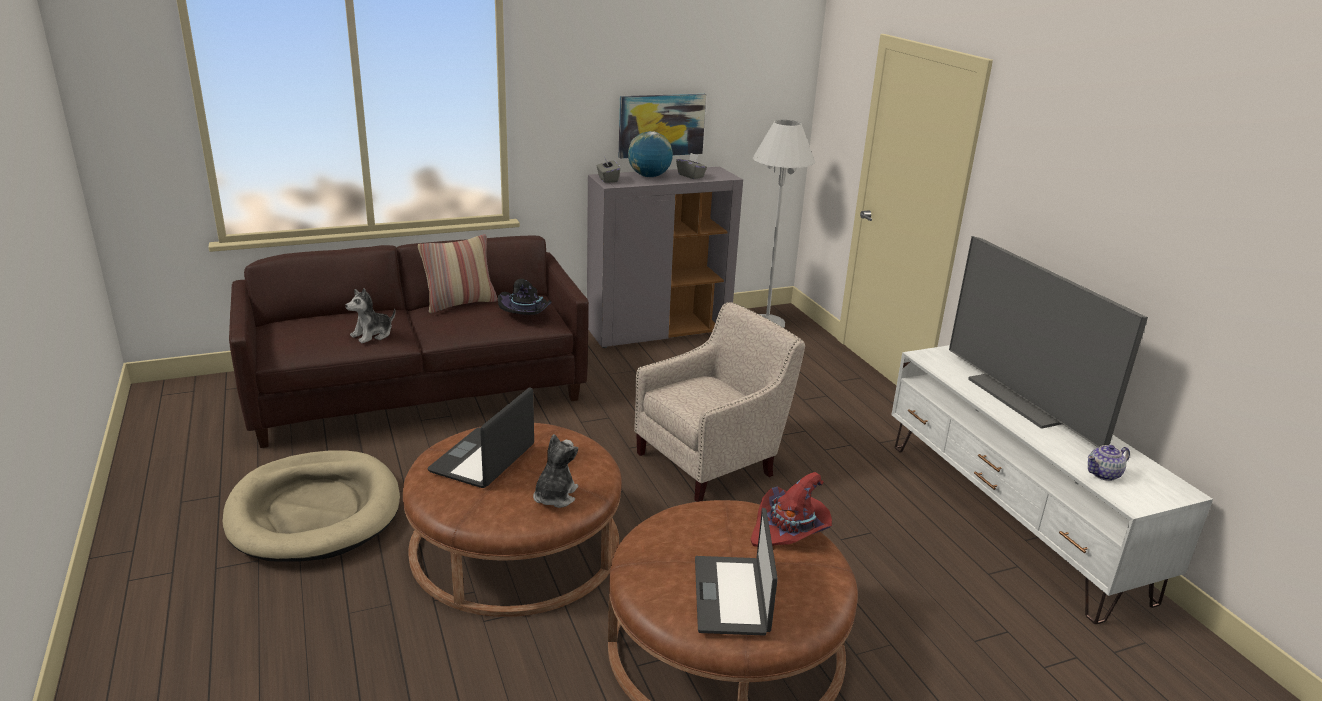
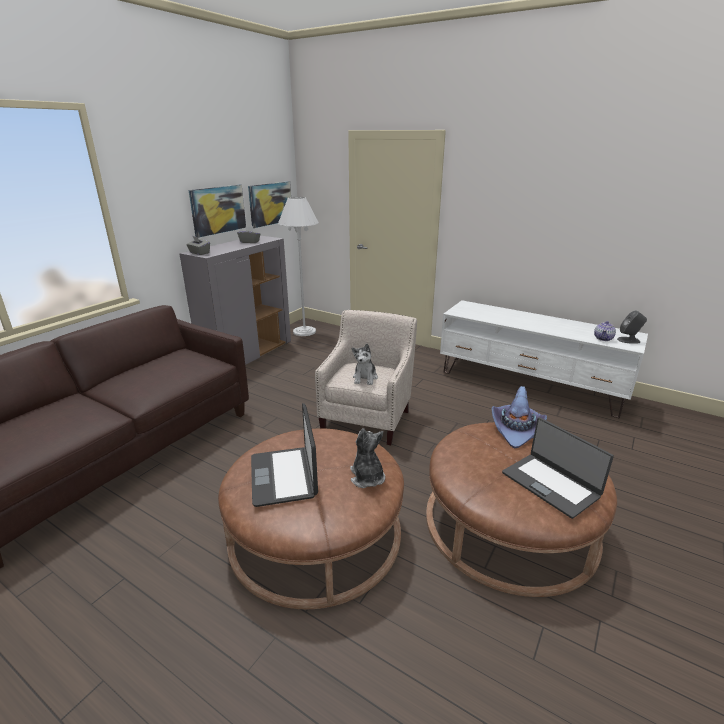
camera: 35 degrees left, 0 degrees up
(314, 511) = (117, 599): beige dog bed -> none
(372, 335) = (76, 420): plush toy -> plush toy (365, 378)
(460, 303) = (130, 372): pillow -> none
(526, 312) = (191, 362): black hat -> none
(649, 176) = (224, 246): globe -> none
(756, 124) = (270, 204): none -> picture
(790, 529) = (516, 429): red hat -> purple hat
(1024, 399) = (524, 317): television -> none
(1147, 493) = (629, 340): none -> grey speaker

